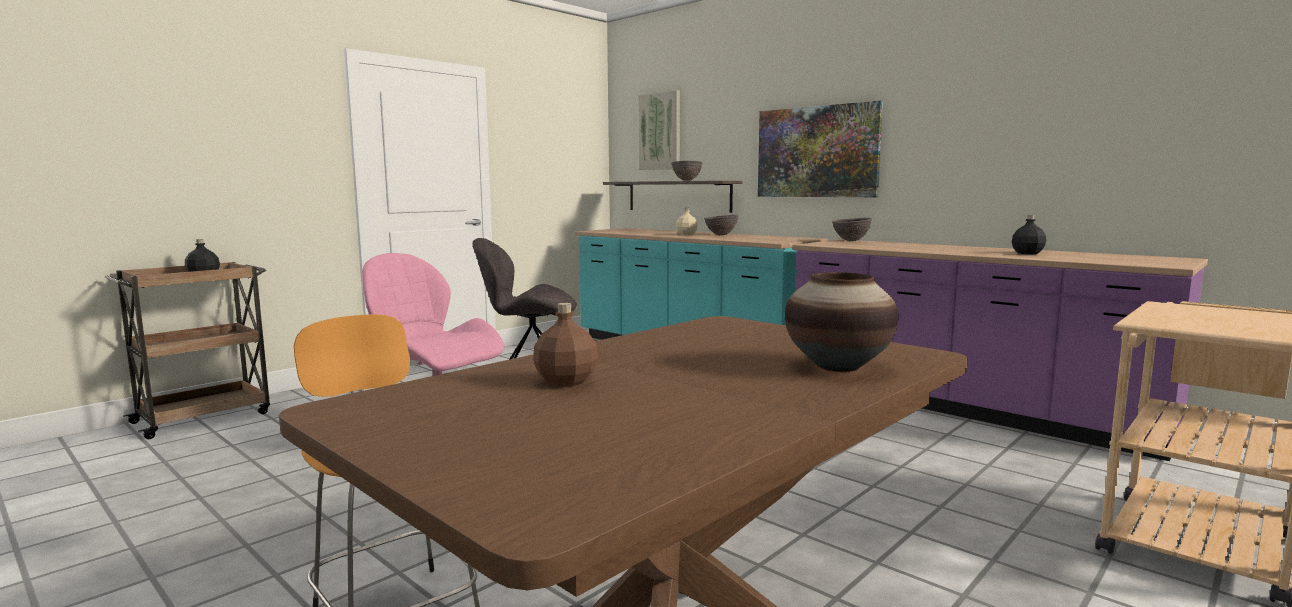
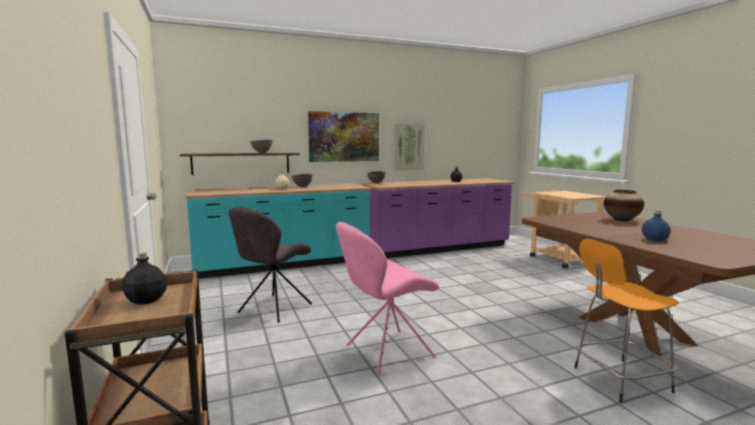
camera: 65 degrees left, 0 degrees up
(566, 381) = (654, 239): brown bottle -> blue bottle
(660, 131) = (220, 116): picture -> picture (409, 147)

